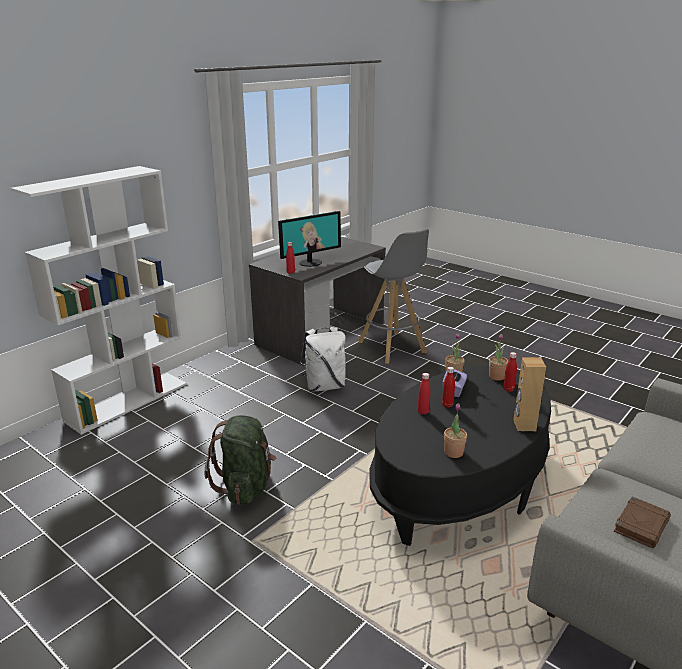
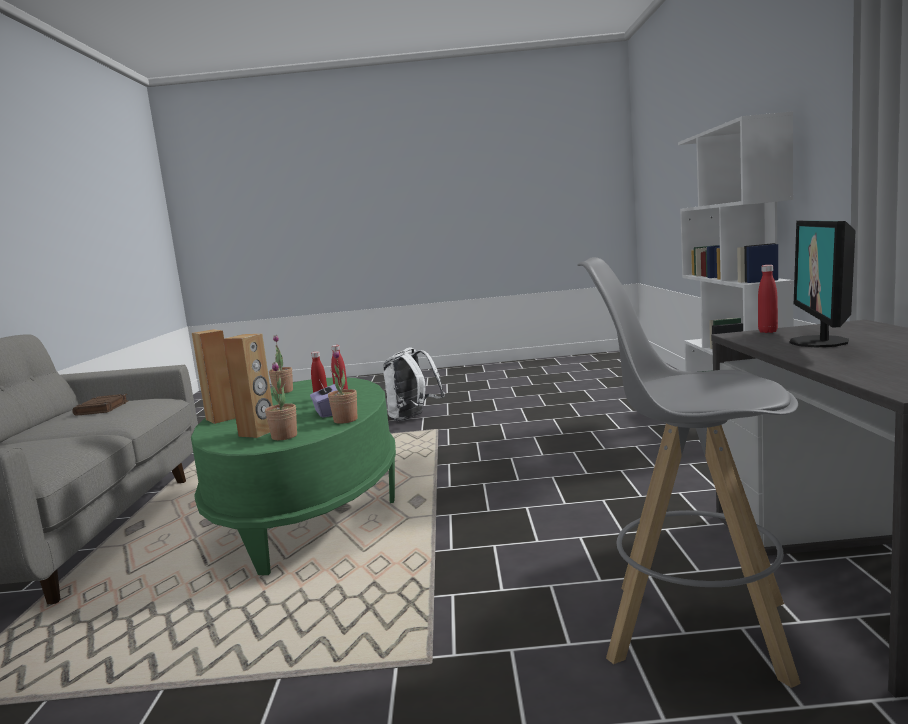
camera: 140 degrees right, 15 degrees down
(245, 486) = (497, 437): green backpack -> none
(324, 386) = (621, 510): white backpack -> white backpack (413, 418)
(459, 483) = (309, 509): black coffee table -> green coffee table
(508, 389) = (258, 433): red bottle -> brown speaker

